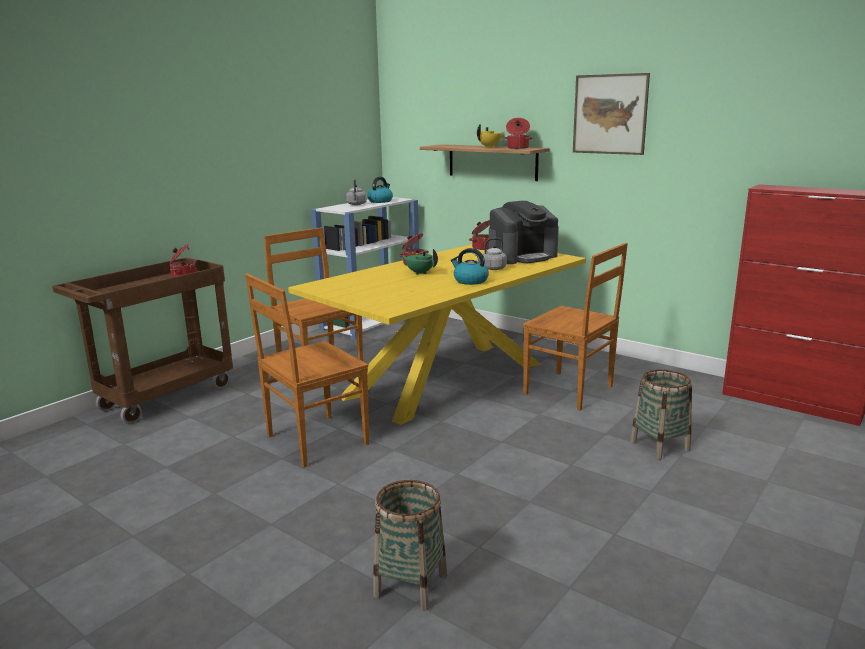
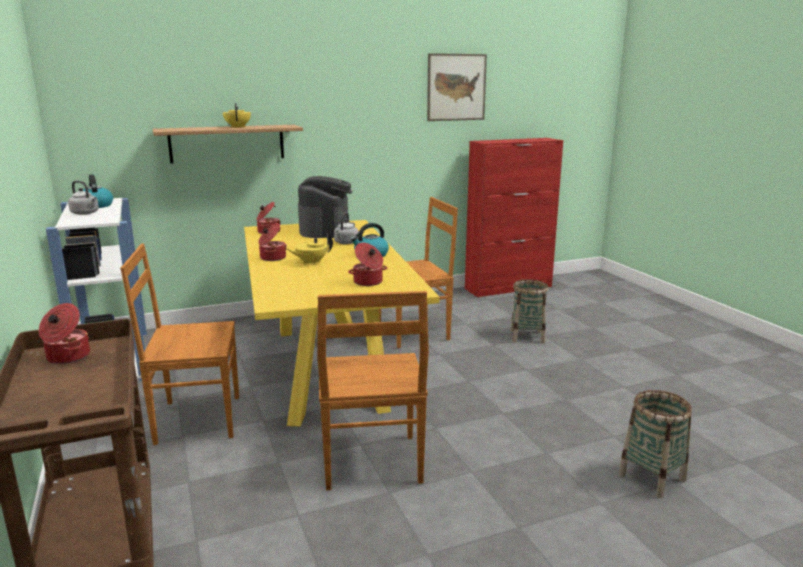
camera: 60 degrees left, 0 degrees up
(420, 273) = (311, 262): green teapot -> yellow teapot
(517, 148) = (274, 126): cooking pot -> cooking pot (368, 282)
(610, 114) = (350, 91): picture -> picture (456, 87)

